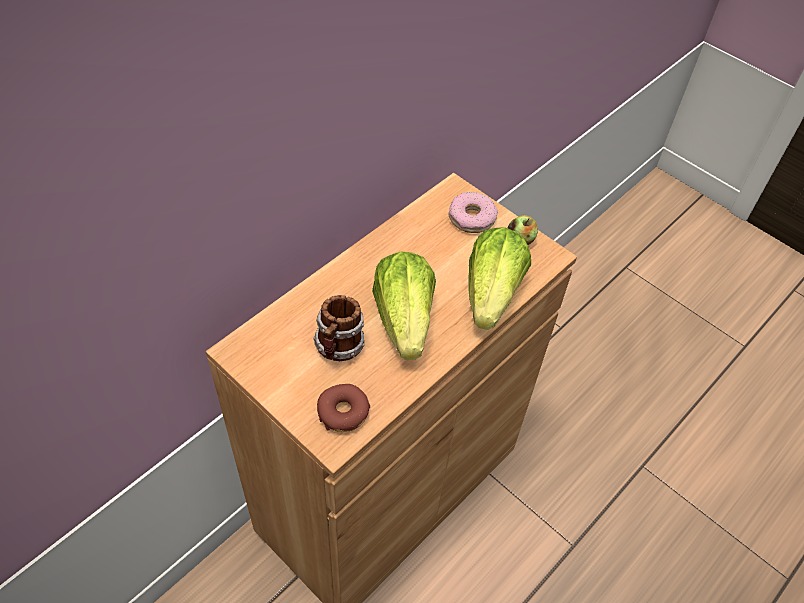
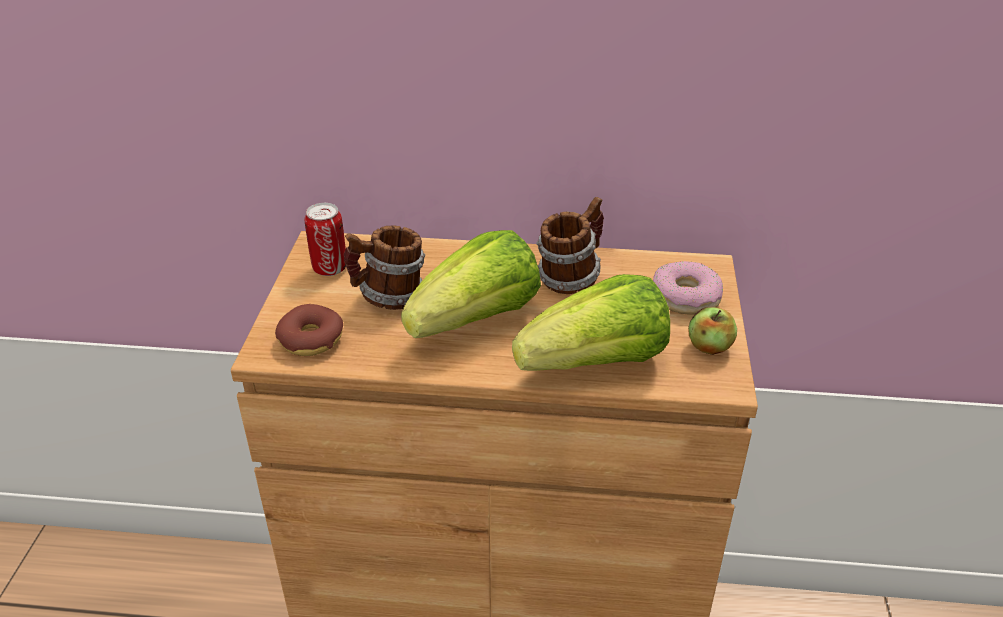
camera: 55 degrees right, 15 degrees down
(273, 360) = (330, 268): none -> can
(406, 251) = (570, 277): none -> mug

